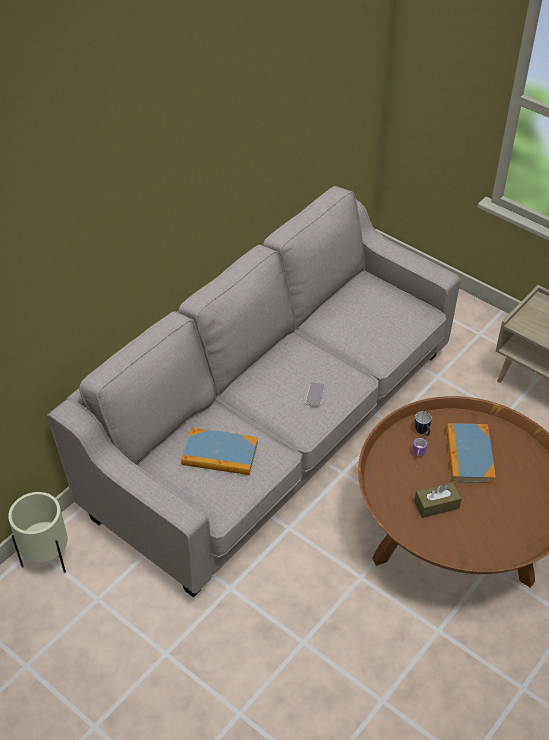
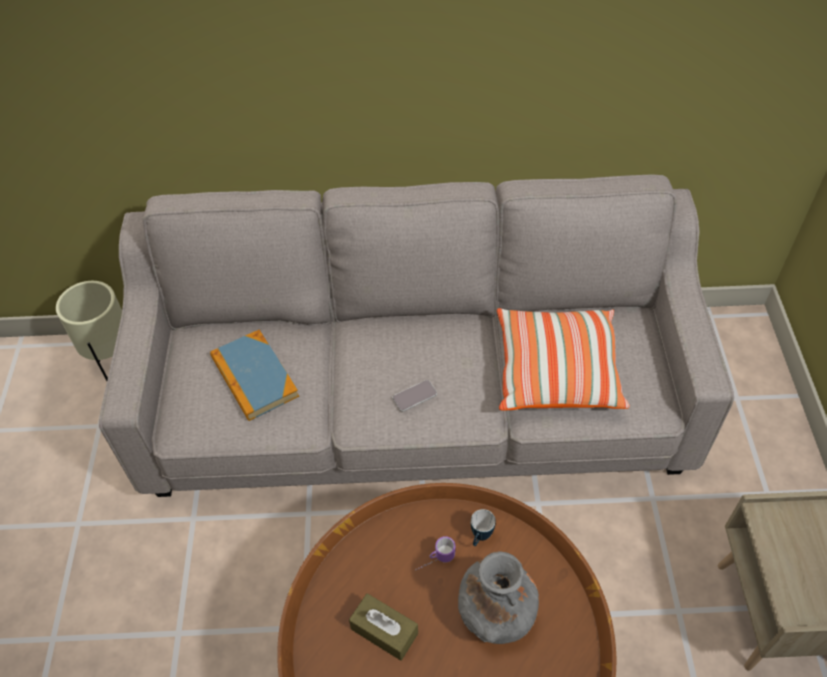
camera: 50 degrees right, 5 degrees up
(362, 331) = (556, 371): none -> pillow
(469, 455) = (495, 613): book -> grey vase

